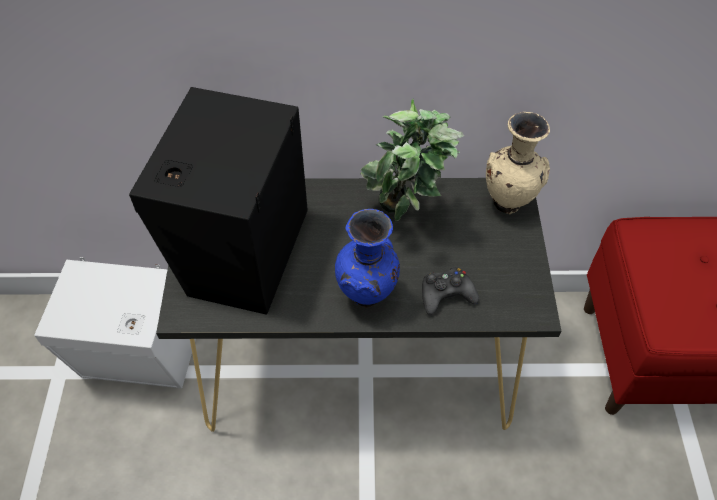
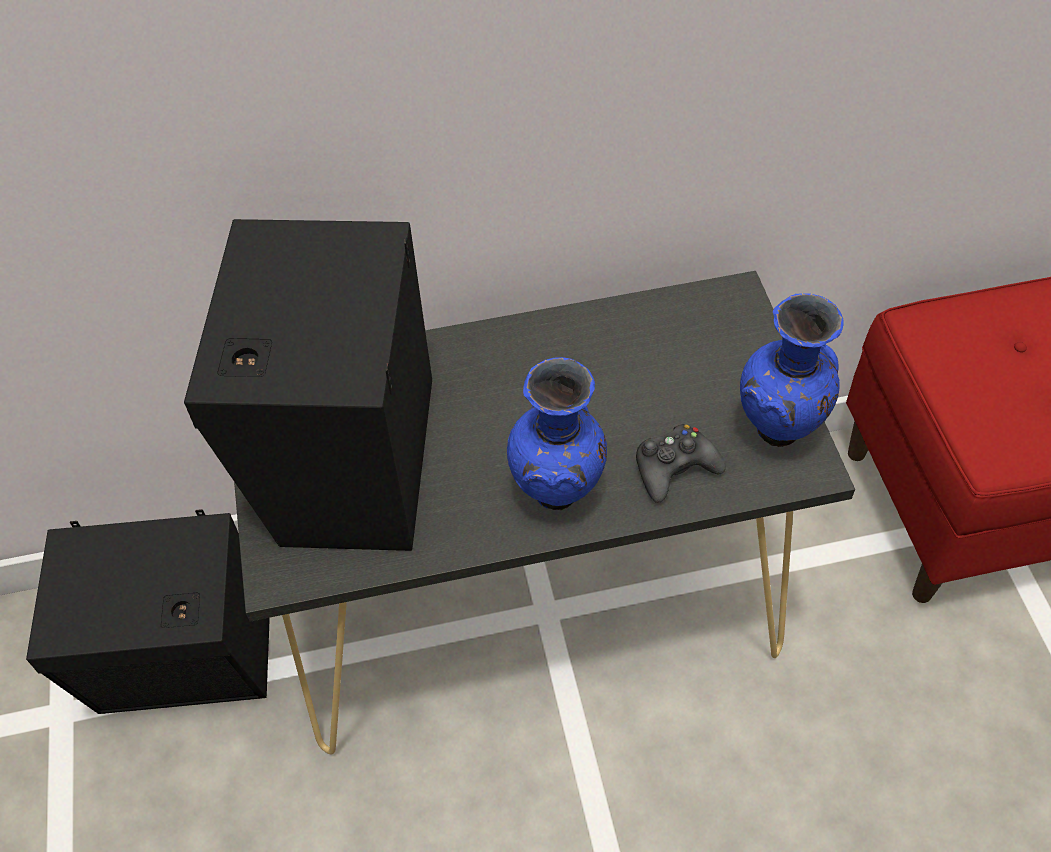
camera: 10 degrees left, 0 degrees up
(140, 360) = (189, 667): white speaker -> black speaker
(405, 216) = (583, 362): potted plant -> none
(508, 203) = (731, 315): beige vase -> none
(519, 285) = (778, 433): none -> blue vase

